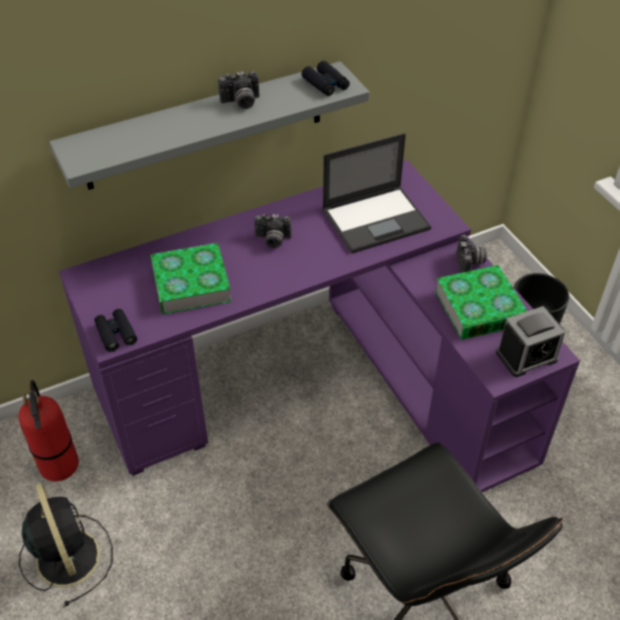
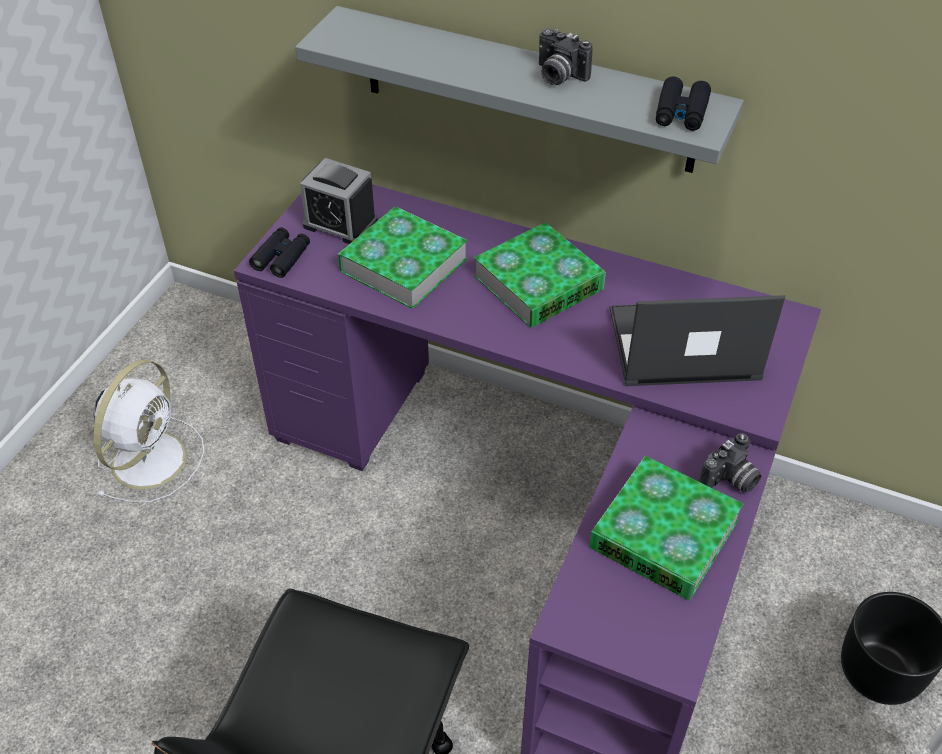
camera: 50 degrees right, 0 degrees up
(60, 465) = (239, 380): fire extinguisher -> none
(67, 555) = (151, 457): black fan -> white fan
(272, 240) = (538, 283): camera -> book
(376, 219) = (681, 344): laptop -> laptop turned 150 degrees clockwise
(526, 356) = (636, 634): alarm clock -> alarm clock (340, 223)

